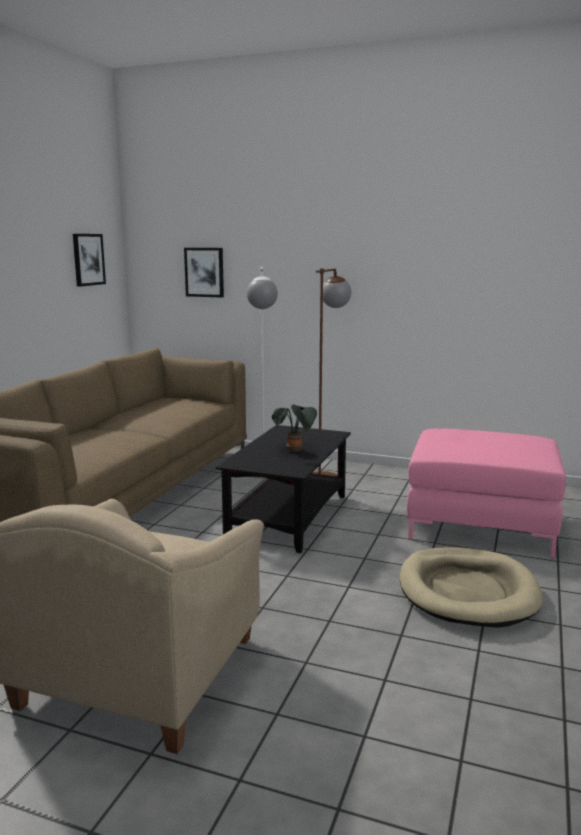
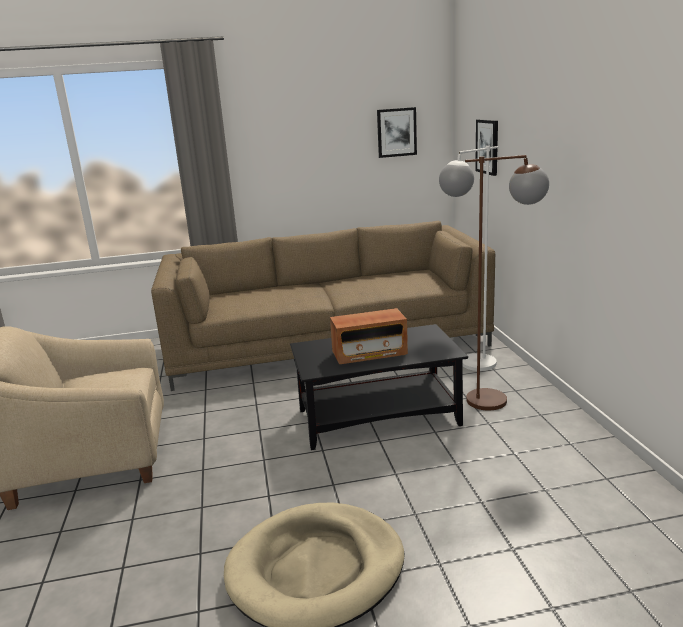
camera: 60 degrees right, 5 degrees up
(295, 450) = (369, 354): potted plant -> radio
(480, 525) = (505, 532): pink ottoman -> none

